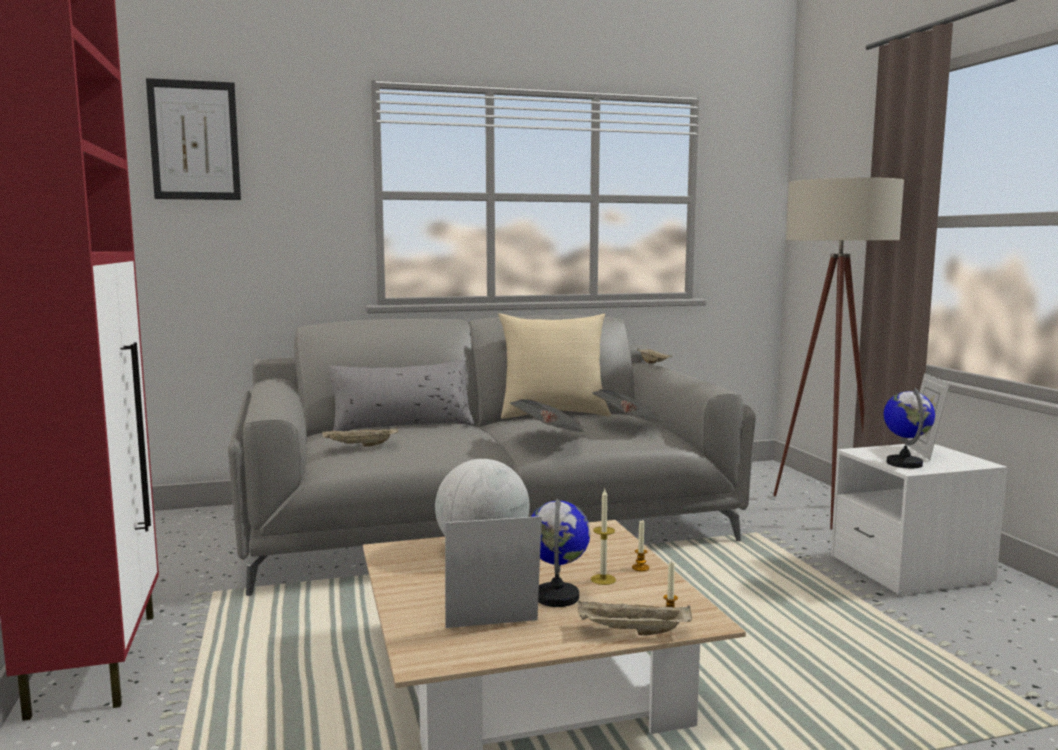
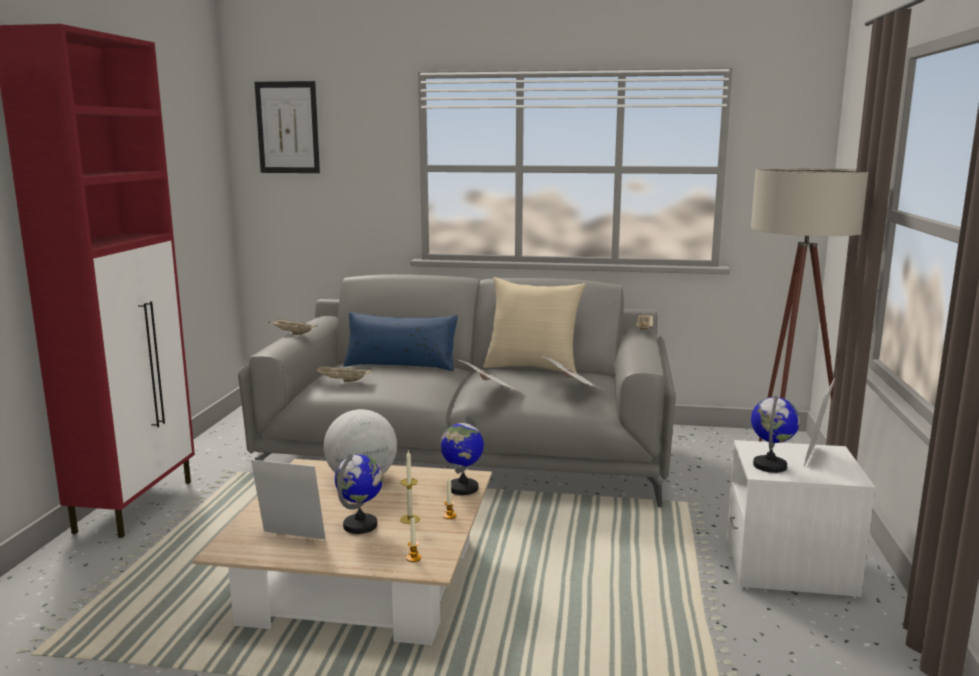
camera: 25 degrees right, 5 degrees up
(402, 425) = (401, 365): grey pillow -> blue pillow
(611, 540) = (462, 488): none -> globe
(632, 632) = (371, 563): beige tray -> beige tray (292, 333)

